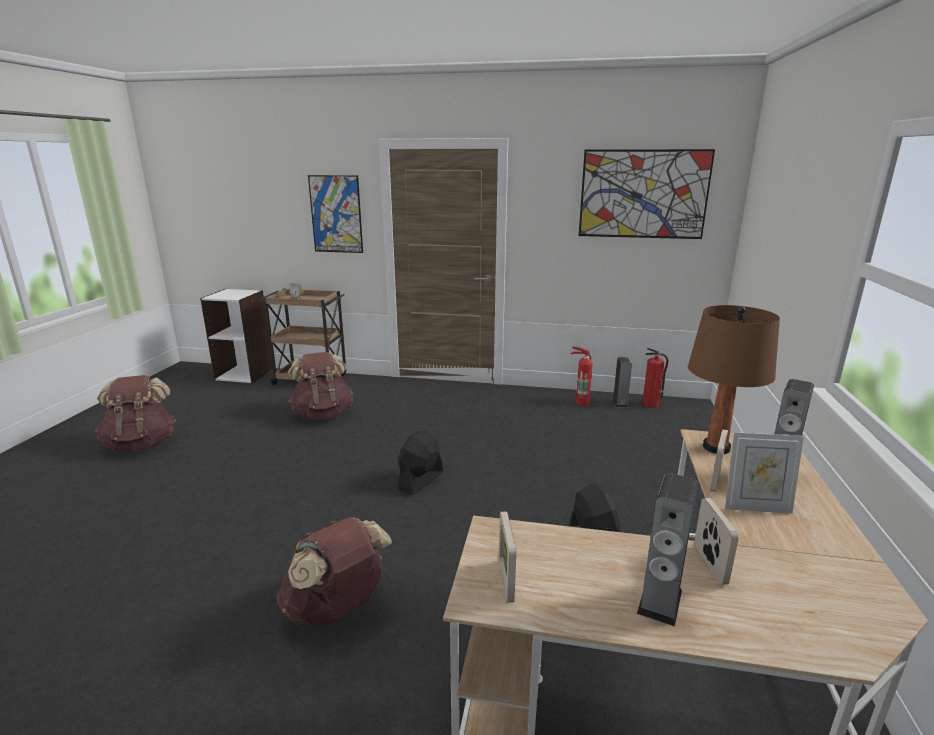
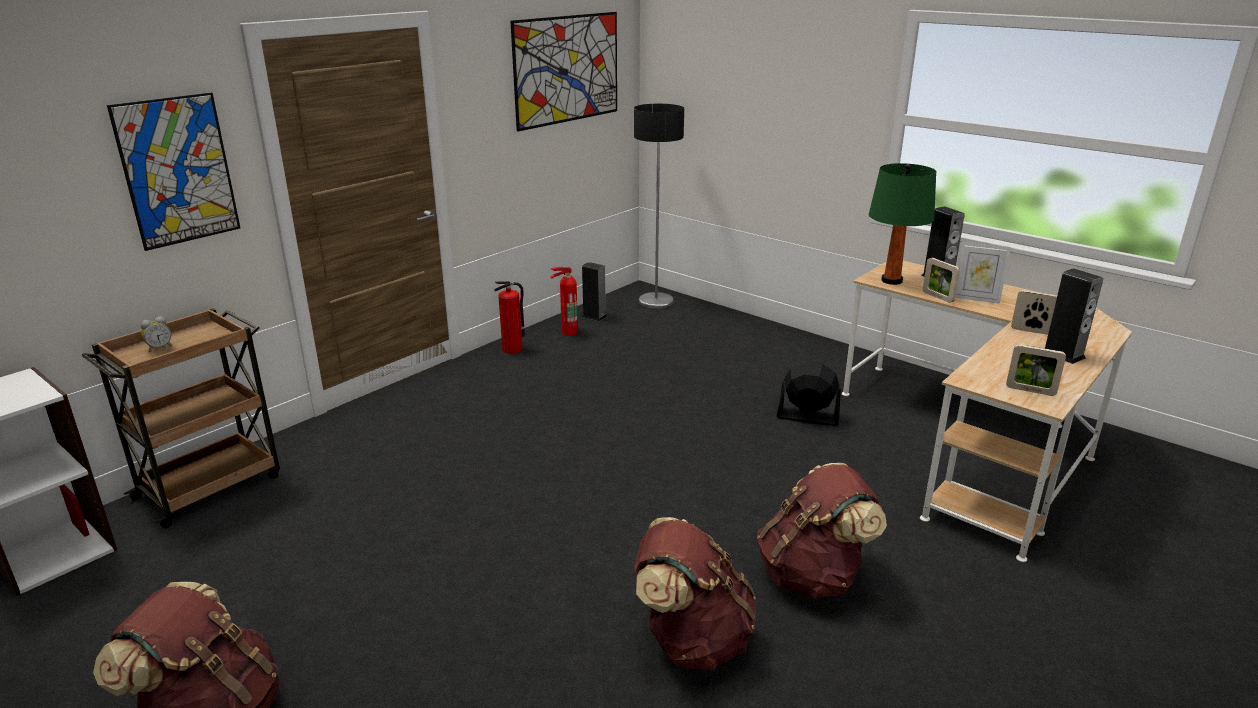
camera: 60 degrees left, 5 degrees up
(323, 414) = (362, 500): brown backpack -> brown backpack (691, 640)
(421, 481) = (628, 470): black fan -> none
(650, 404) = (615, 305): fire extinguisher -> fire extinguisher (512, 349)
(687, 416) = (656, 301): none -> floor lamp
(716, 448) = (891, 281): brown table lamp -> green table lamp
(756, 507) = (975, 298): picture frame -> picture frame turned 75 degrees clockwise

